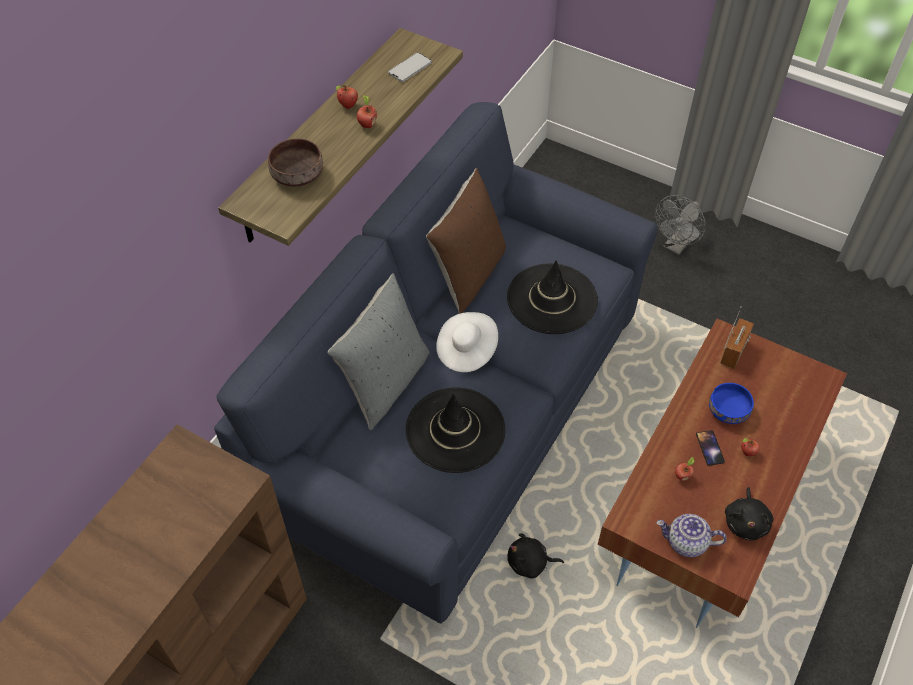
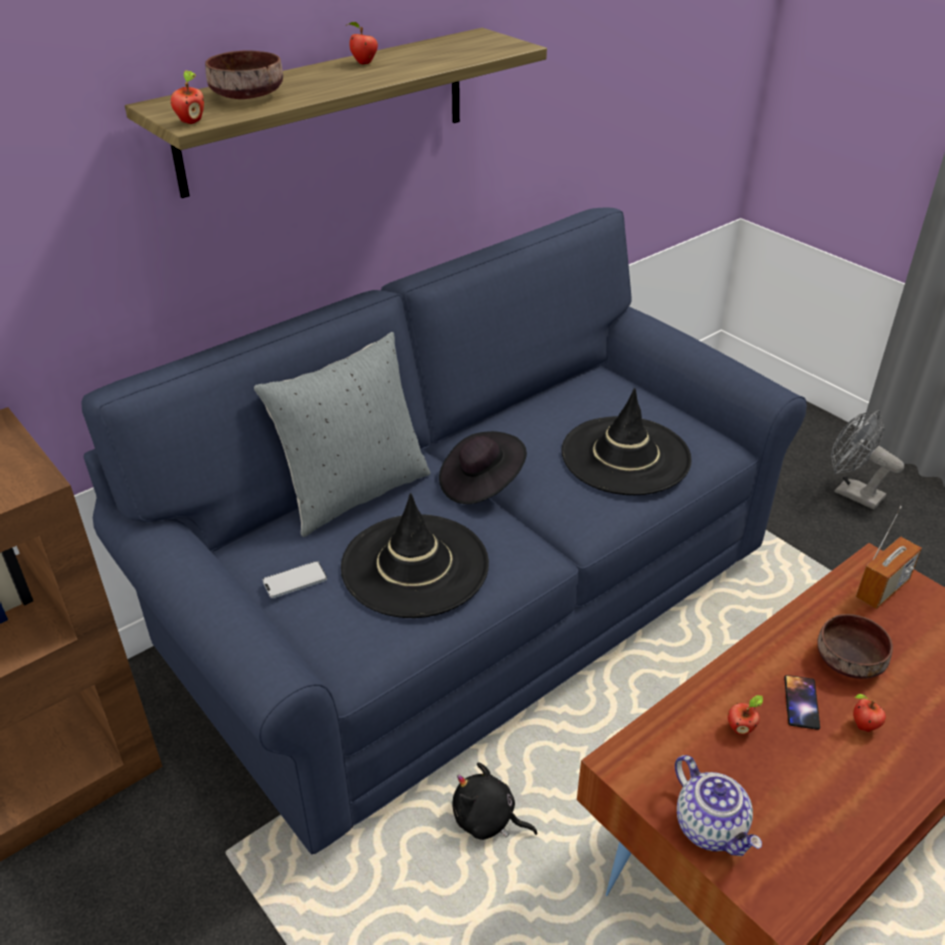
camera: 20 degrees right, 15 degrees down
(367, 125) = (373, 76): apple -> apple (191, 121)
(410, 68) = (467, 50): phone -> phone (295, 581)
(466, 350) = (481, 484): white hat -> black hat
(468, 274) = (526, 408): brown pillow -> none
(676, 246) = (851, 492): grey fan -> grey fan turned 75 degrees clockwise
(686, 543) = (711, 827): teapot -> teapot turned 150 degrees counterclockwise
(728, 411) = (850, 661): blue bowl -> brown bowl
(746, 522) = (829, 828): black plush toy -> none

